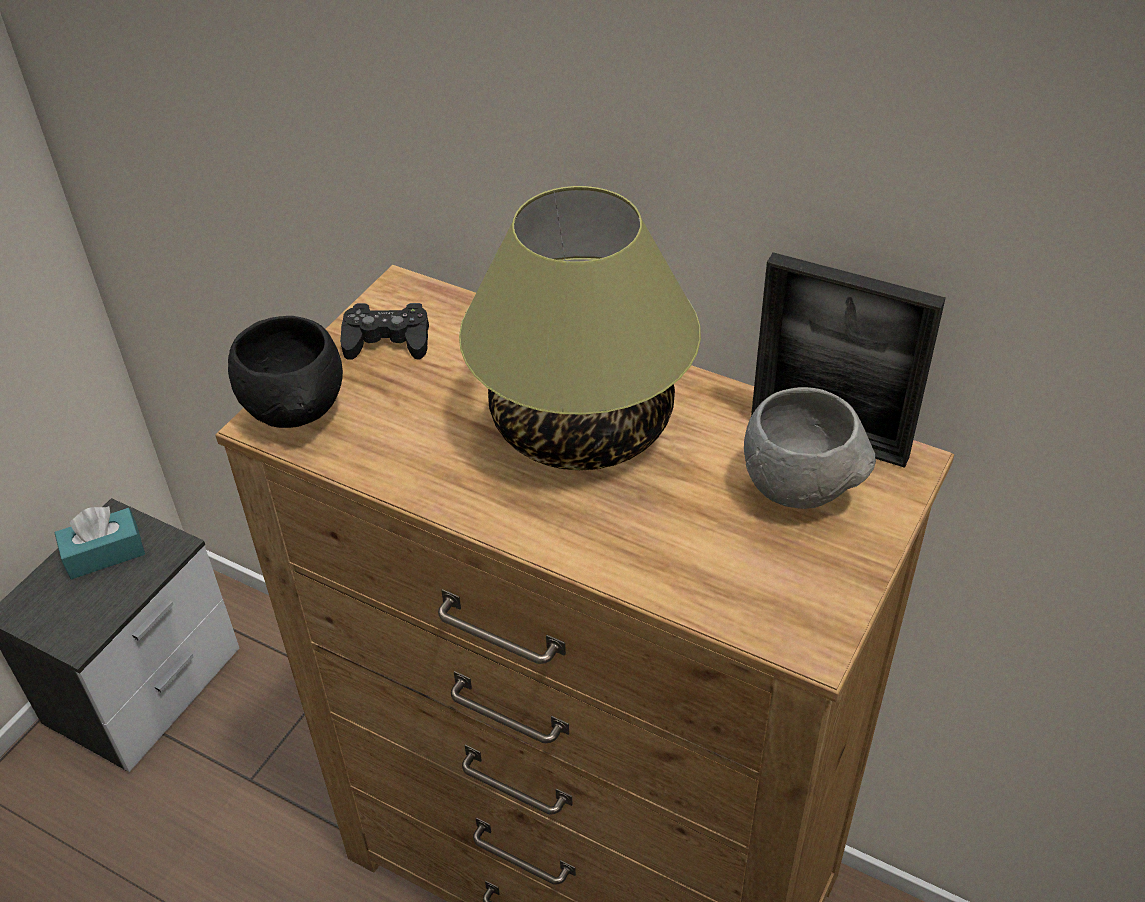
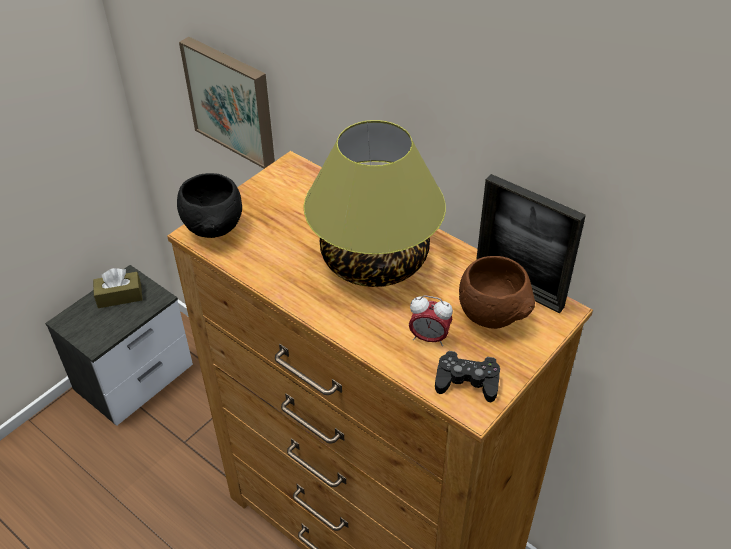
camera: 10 degrees right, 0 degrees up
(104, 553) = (119, 296): turquoise tissue box -> brown tissue box
(275, 194) = (232, 101): none -> picture
(387, 340) = (276, 195): black game controller -> black game controller (467, 381)
(707, 540) = (429, 338): none -> alarm clock
(799, 491) = (492, 317): grey bowl -> brown bowl

